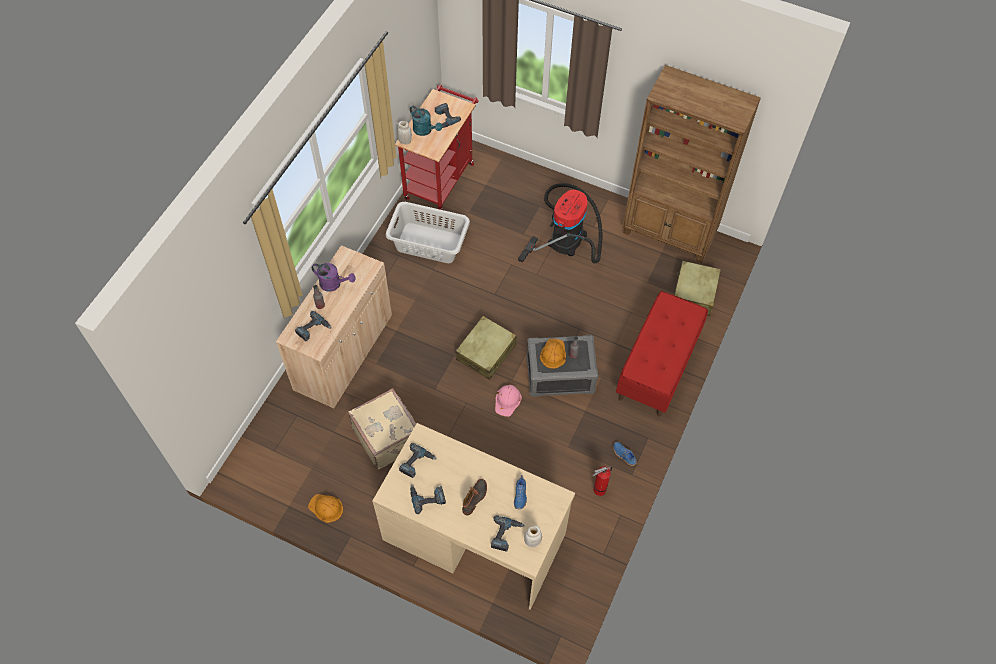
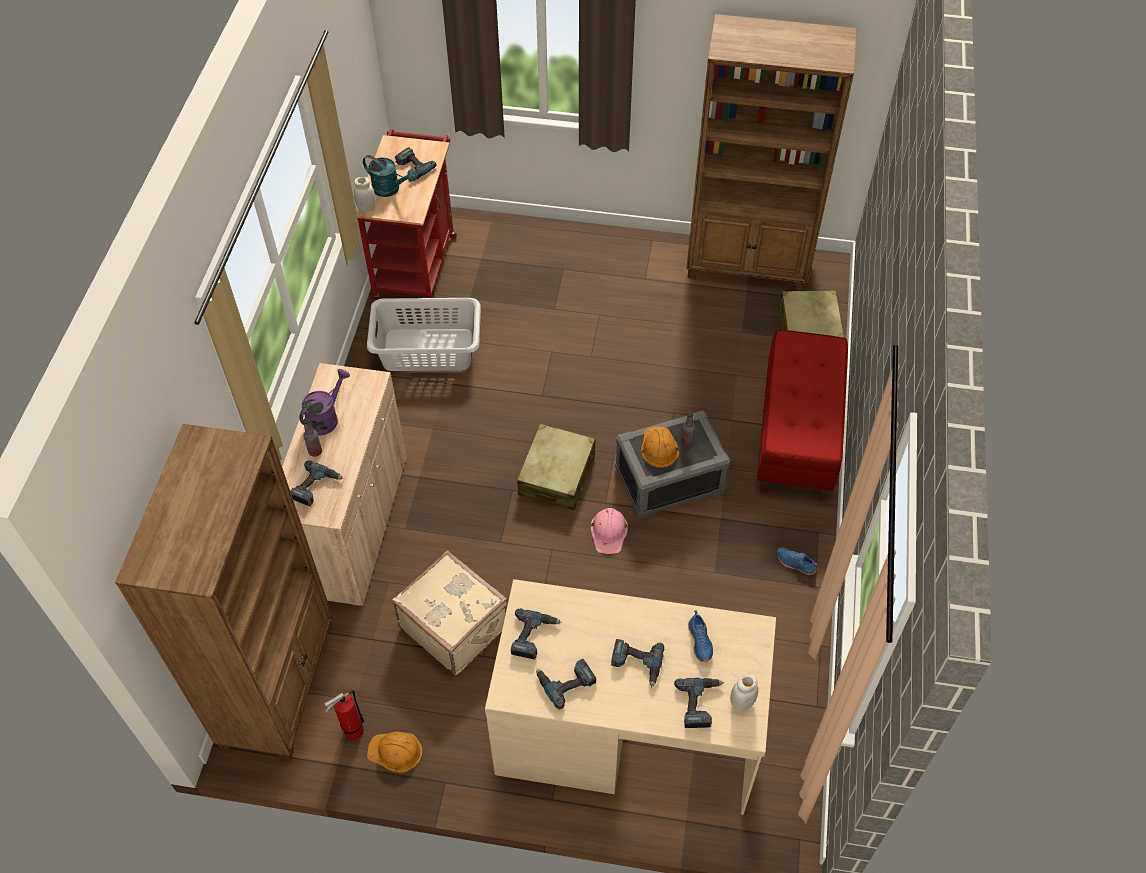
camera: 15 degrees left, 5 degrees down
(268, 445) = (279, 684): none -> brown bookcase
(334, 284) = (326, 418): purple watering can -> purple watering can turned 60 degrees counterclockwise
(475, 498) = (636, 663): boot -> power drill
(568, 236) = (615, 297): vacuum cleaner -> none
(598, 490) = (777, 620): fire extinguisher -> fire extinguisher (351, 732)

